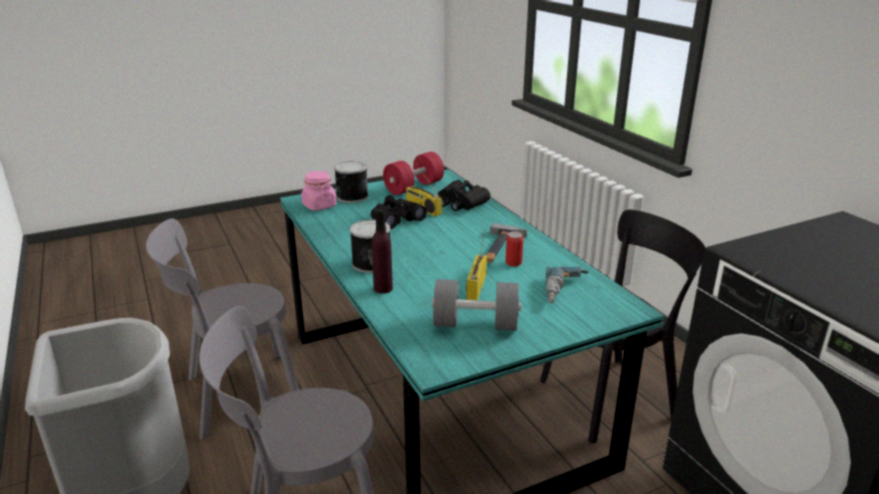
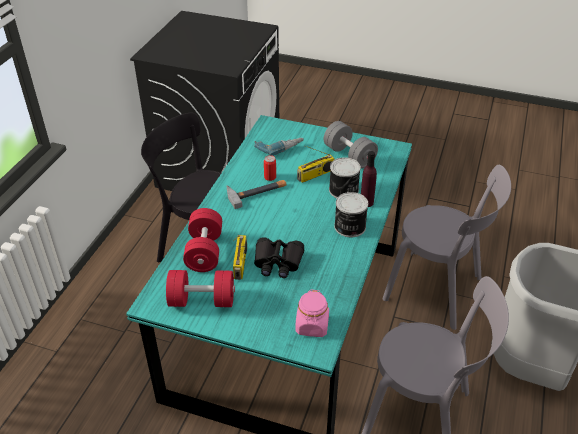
camera: 135 degrees left, 15 degrees up
(351, 196) = (269, 323): can -> can (344, 190)
(460, 203) = (204, 251): black binoculars -> red dumbbell

